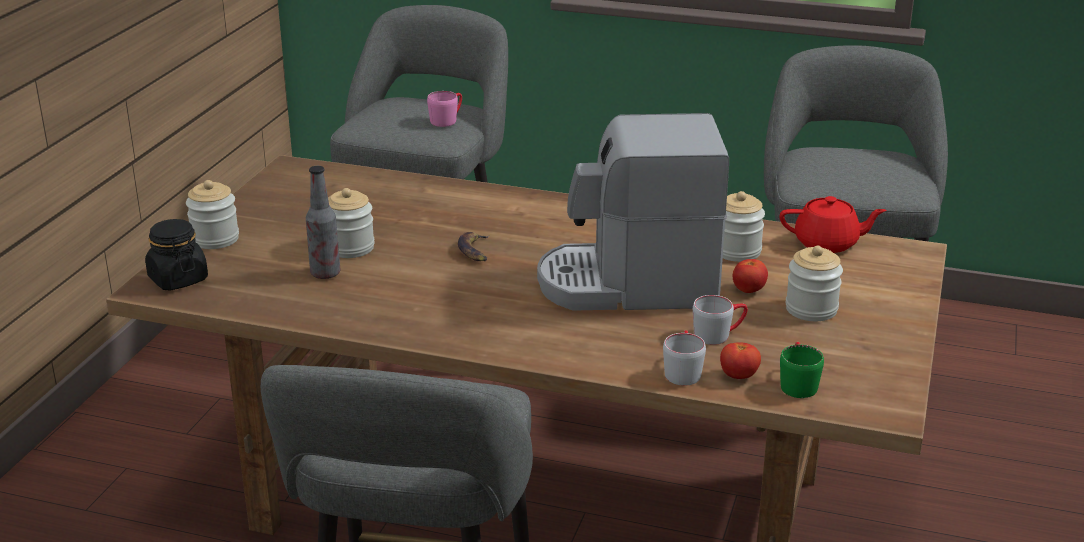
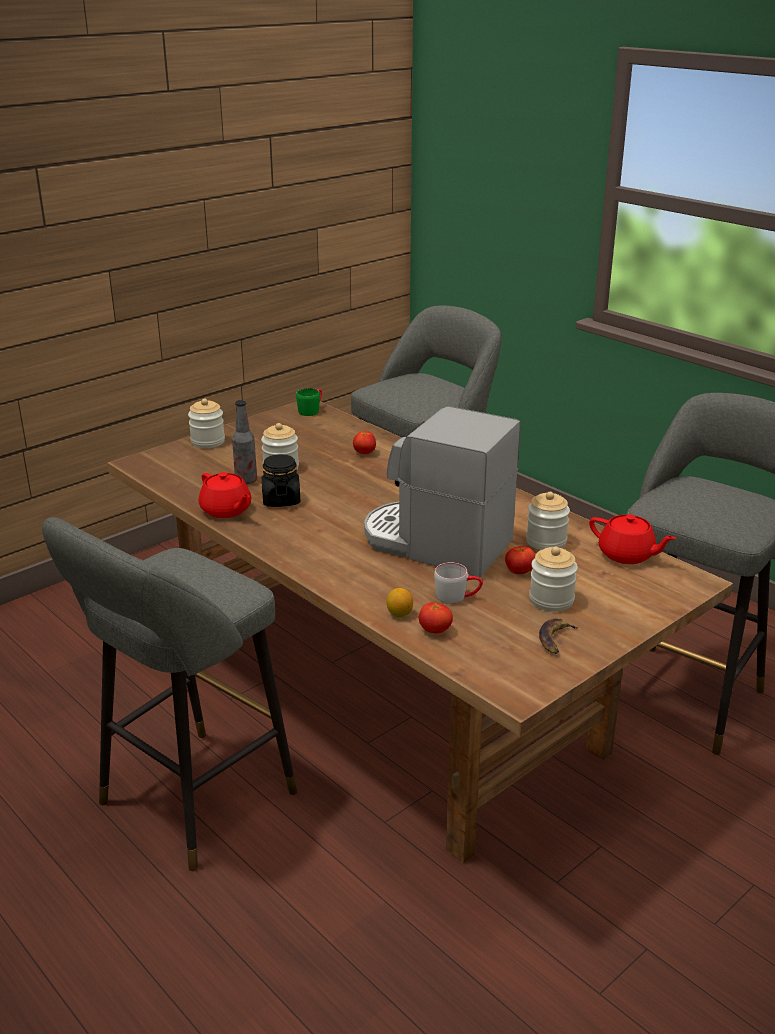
camera: 30 degrees right, 0 degrees up
(178, 279) = (158, 461): black jar -> black jar (281, 500)
(345, 315) = (226, 510): none -> red teapot
(430, 206) = (364, 453): none -> tomato
(447, 119) = (436, 396): pink mug -> none
(475, 251) = (357, 491): banana -> banana (555, 639)
(682, 371) = (399, 614): grey mug -> lemon
(797, 383) = (472, 649): green mug -> green mug (311, 410)

